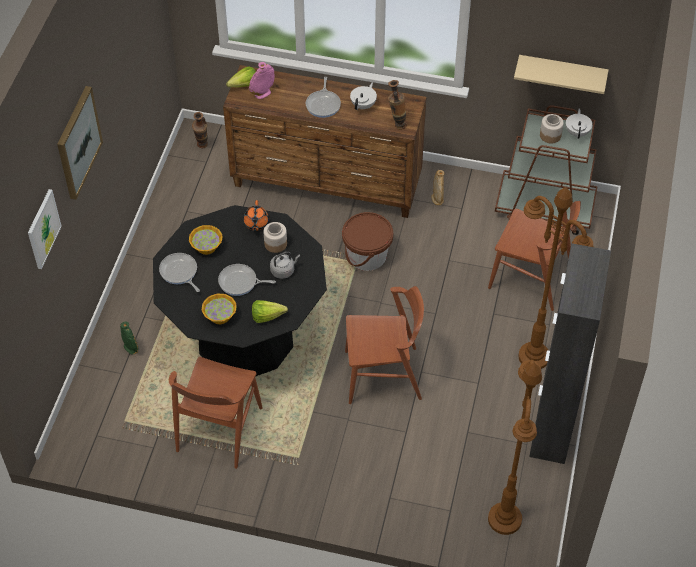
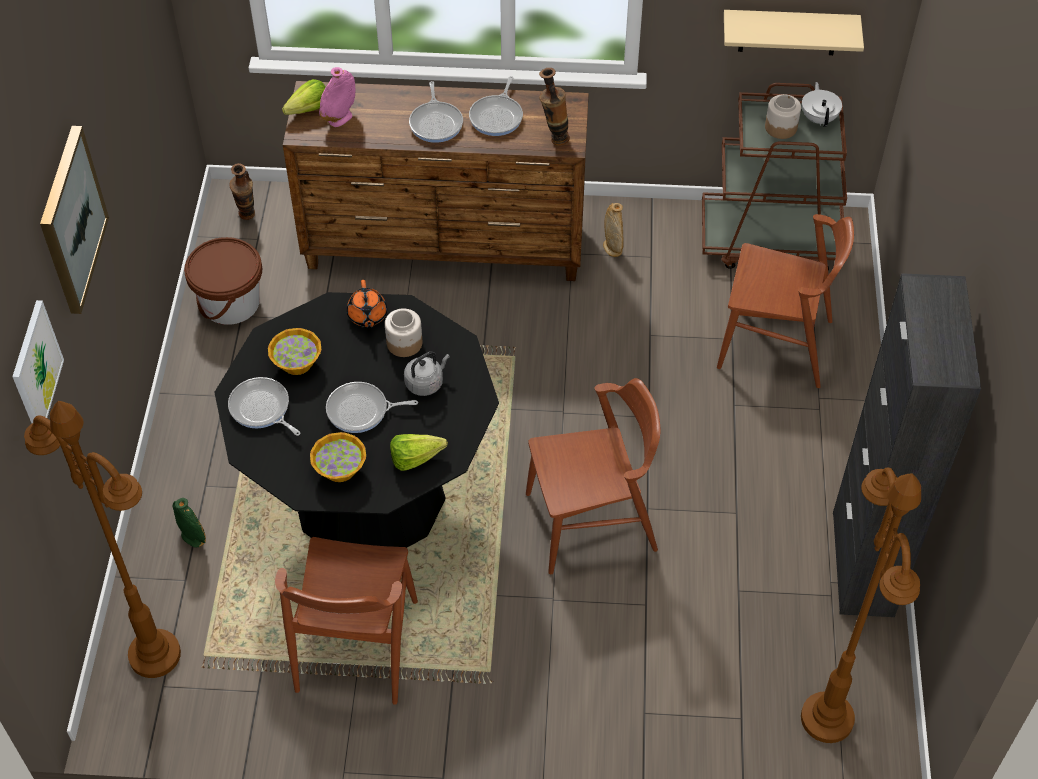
camera: 10 degrees left, 0 degrees up
(363, 105) = (497, 116): white teapot -> frying pan
(367, 255) = (527, 345): brown bucket -> brown bucket (230, 303)
(533, 356) = (808, 460): brown floor lamp -> brown floor lamp (154, 654)

